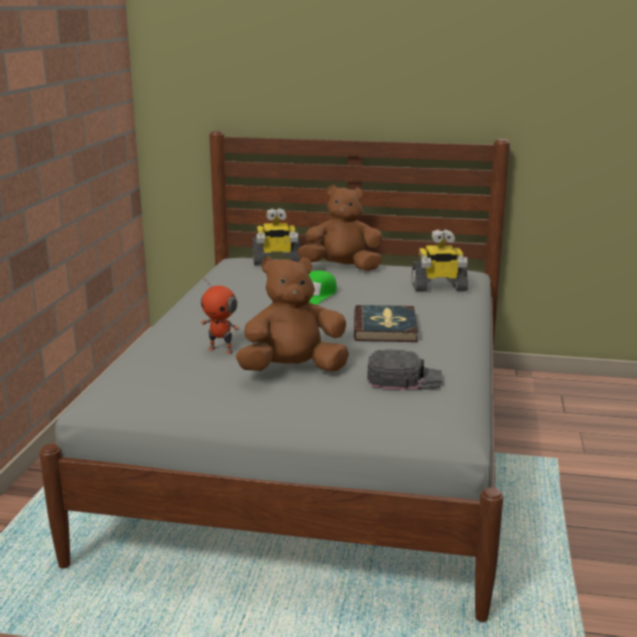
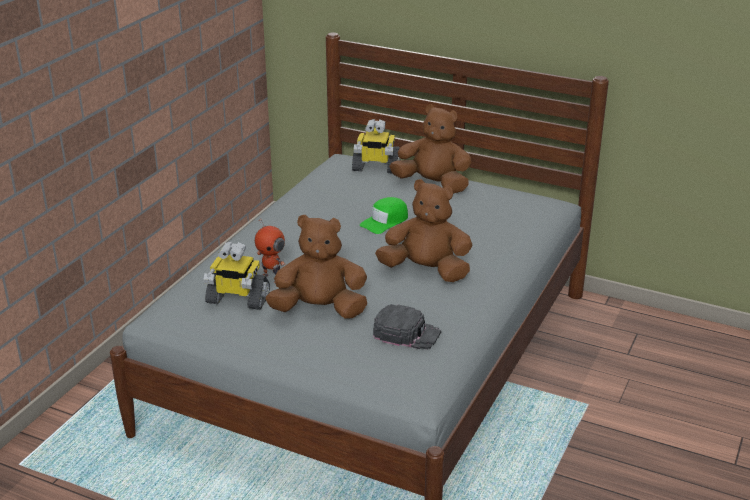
camera: 15 degrees right, 10 degrees up
(385, 328) = (426, 271): book -> brown plush toy
(438, 287) = (507, 224): toy robot -> toy robot (237, 299)

